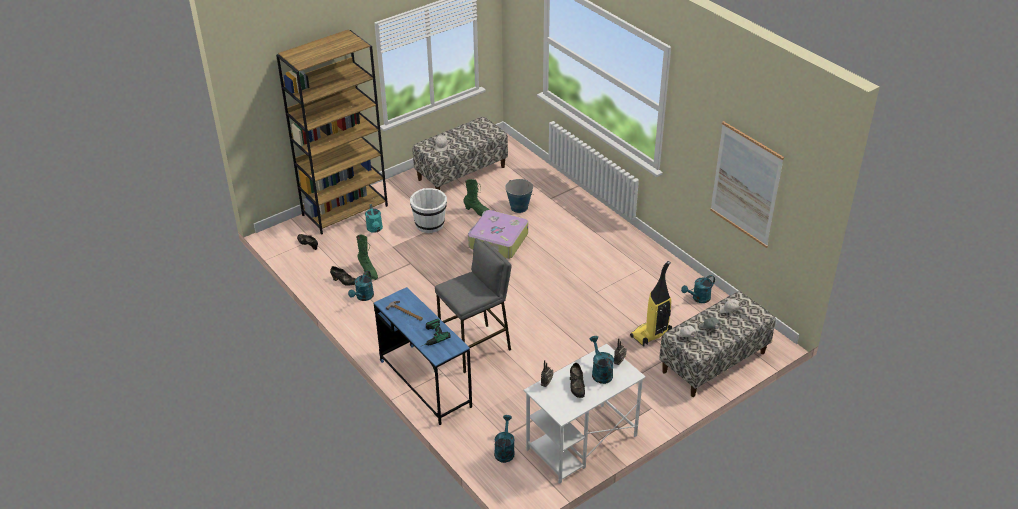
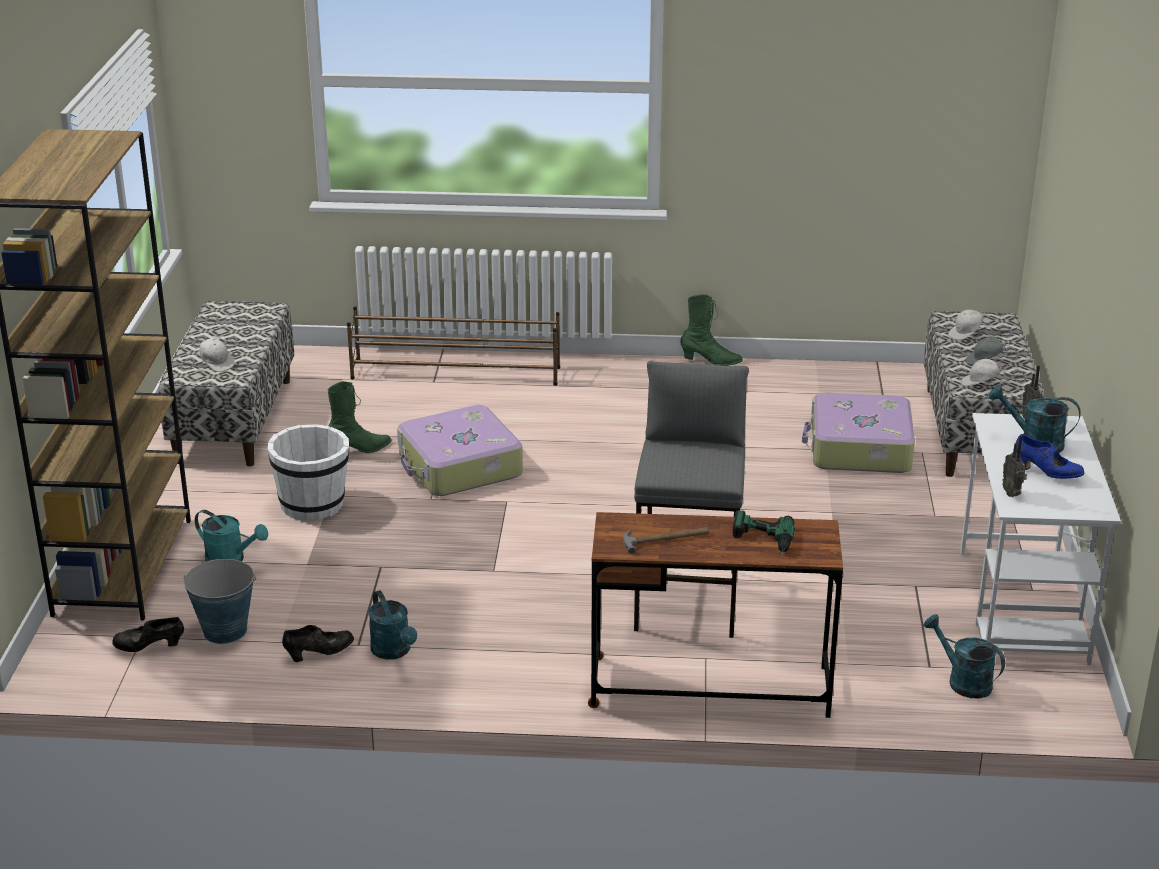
camera: 50 degrees left, 10 degrees down
(368, 271) = (332, 616): green boot -> green boot (711, 361)
(425, 384) = (709, 687): blue desk -> brown desk
(519, 207) = (409, 414): bucket -> bucket (224, 631)
(564, 200) = (456, 373): none -> brown shoe rack
(576, 387) = (1046, 474): black shoe -> blue shoe
(651, 335) = (859, 449): vacuum cleaner -> suitcase
(698, 298) = (831, 383): turquoise watering can -> none
(745, 184) = (872, 134): picture -> none

